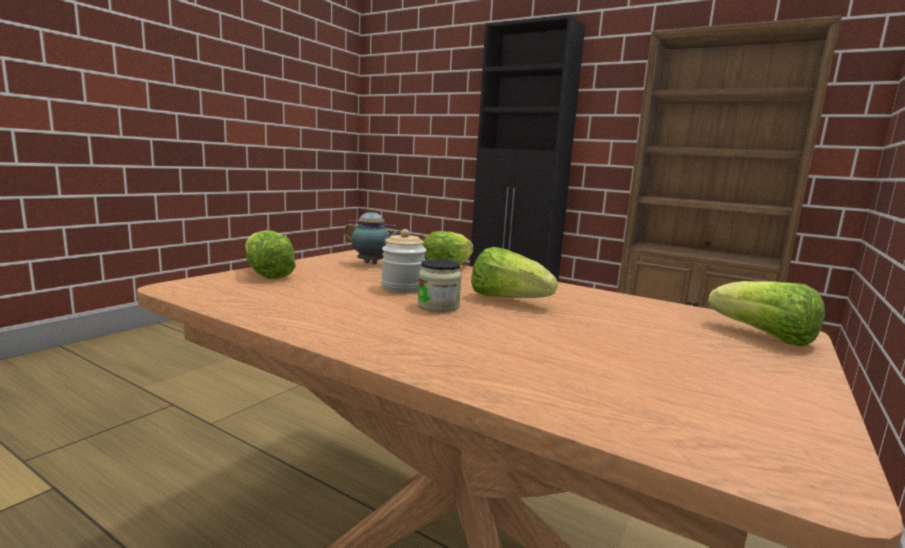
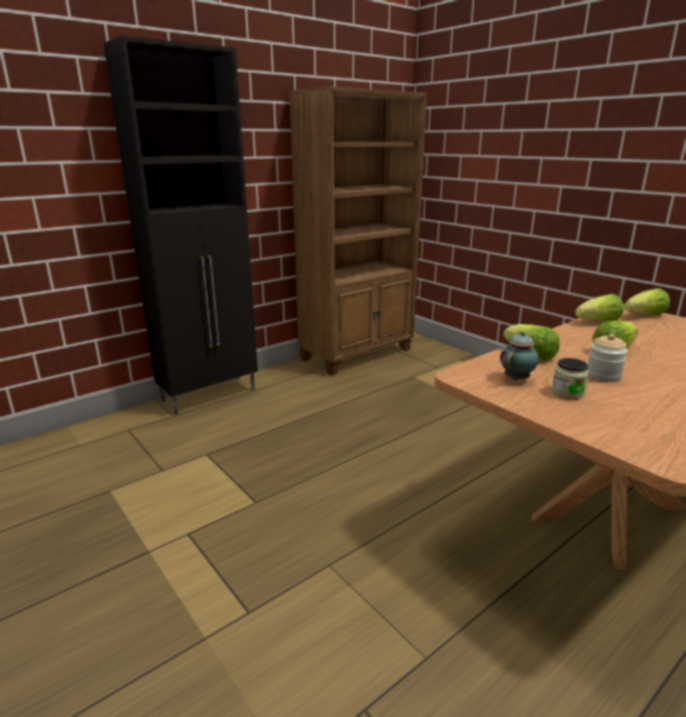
camera: 70 degrees left, 10 degrees up
(266, 274) = (591, 424): lettuce -> lettuce (598, 322)
(438, 306) = (647, 370): jar -> jar (567, 392)

